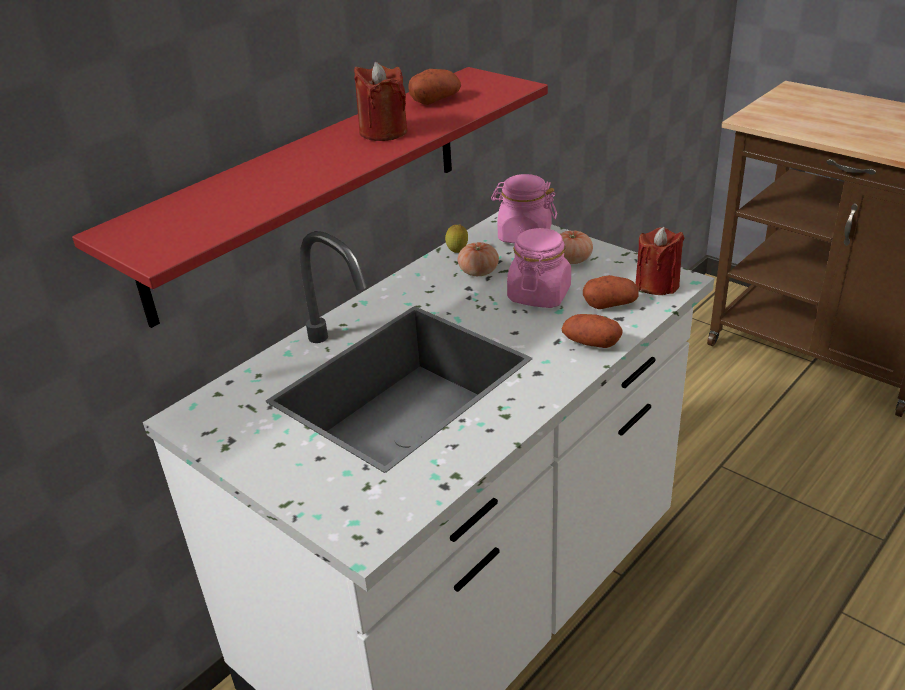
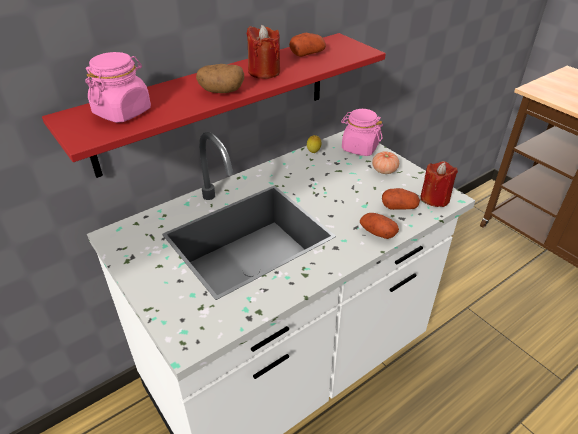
camera: 10 degrees right, 5 degrees up
(333, 165) = (221, 91): none -> potato
(478, 272) = (322, 168): tomato -> none
(539, 295) = (355, 191): pink jar -> pink jar (123, 112)

